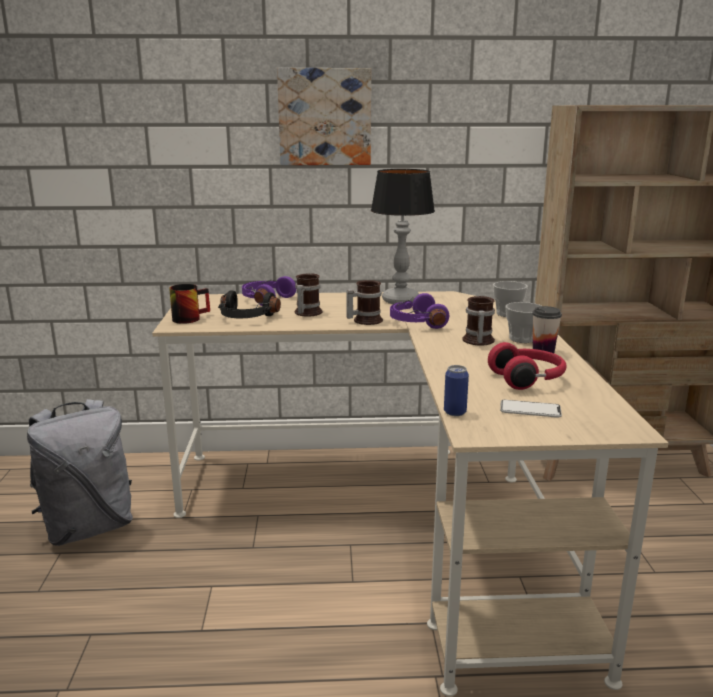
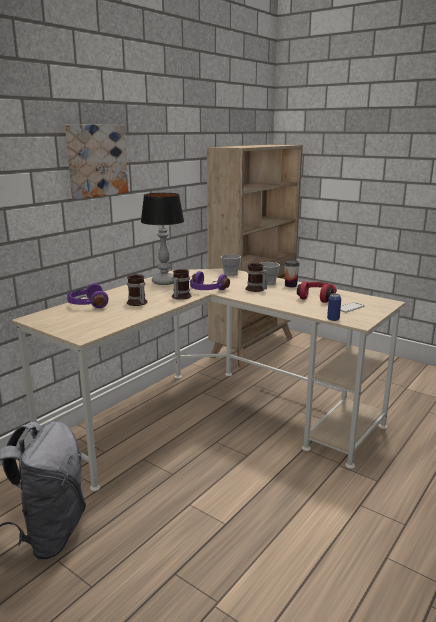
camera: 50 degrees left, 0 degrees up
(189, 317) = (74, 329): mug -> none
(246, 318) = (112, 317): black headphones -> none

